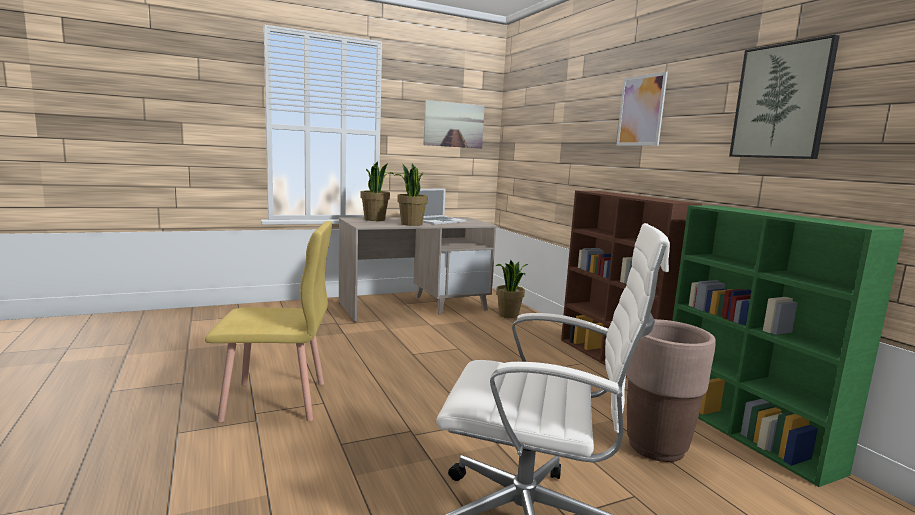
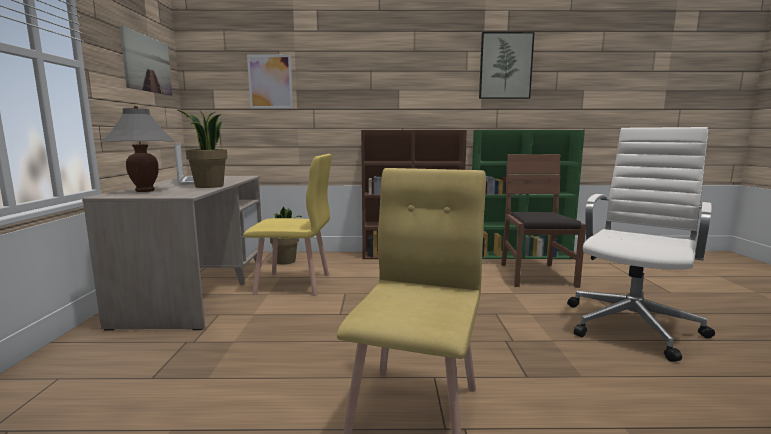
camera: 65 degrees left, 0 degrees up
(375, 219) = (144, 191): potted plant -> grey table lamp
(458, 328) = (293, 284): none -> yellow chair
(641, 110) = (396, 65): picture -> picture (270, 81)
(656, 447) = (536, 275): brown planter -> brown chair

